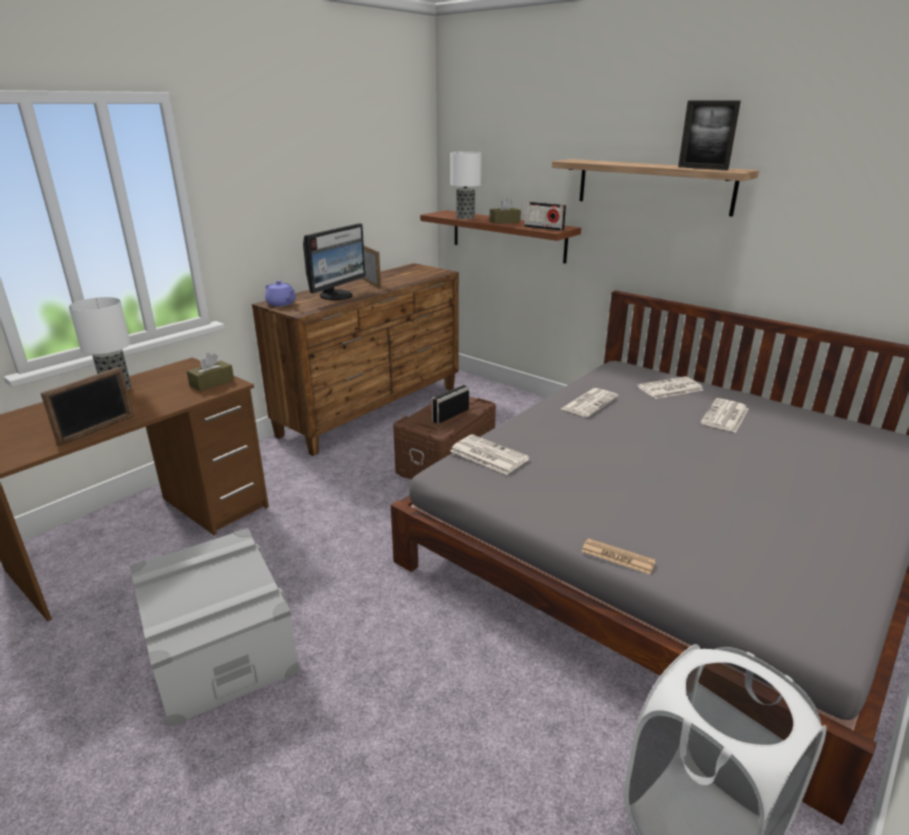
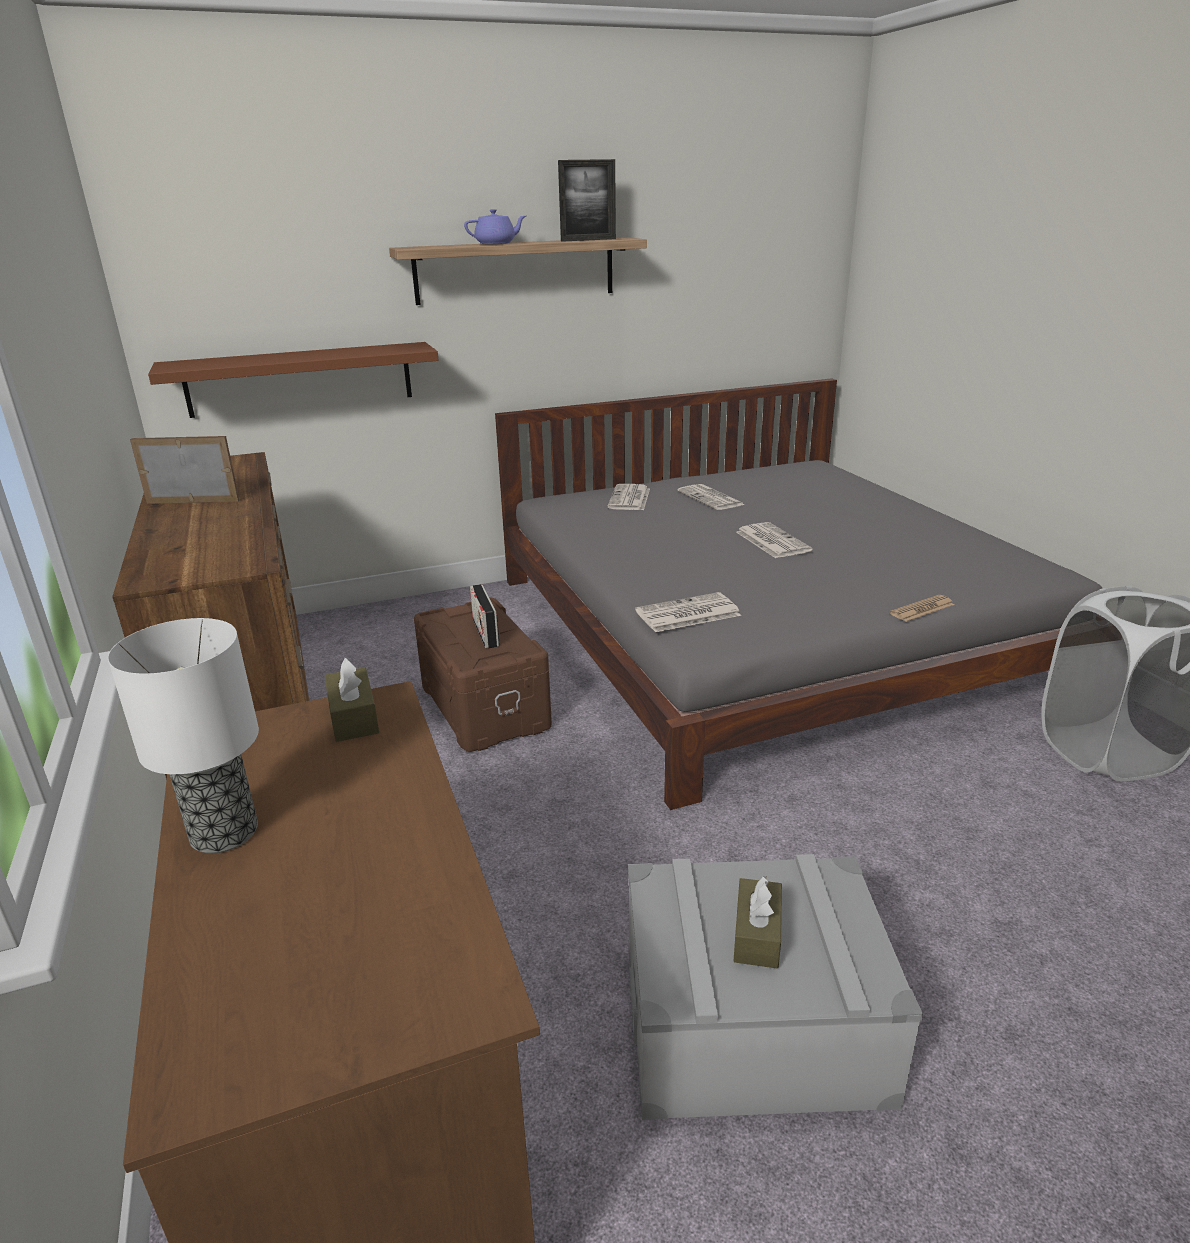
camera: 60 degrees left, 0 degrees up
(97, 430) = (436, 865): picture frame -> none
(282, 304) = (172, 572): purple teapot -> purple teapot (496, 243)
(337, 296) = (218, 530): monitor -> none
(464, 217) = (239, 362): table lamp -> none
(504, 222) = (317, 354): brown tissue box -> brown tissue box (757, 934)
(544, 228) = (396, 350): radio -> none
(589, 403) = (616, 537): newspaper -> newspaper (771, 541)

